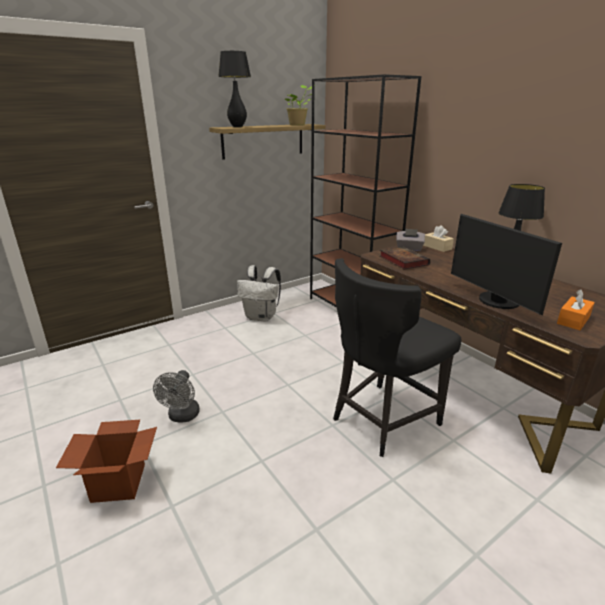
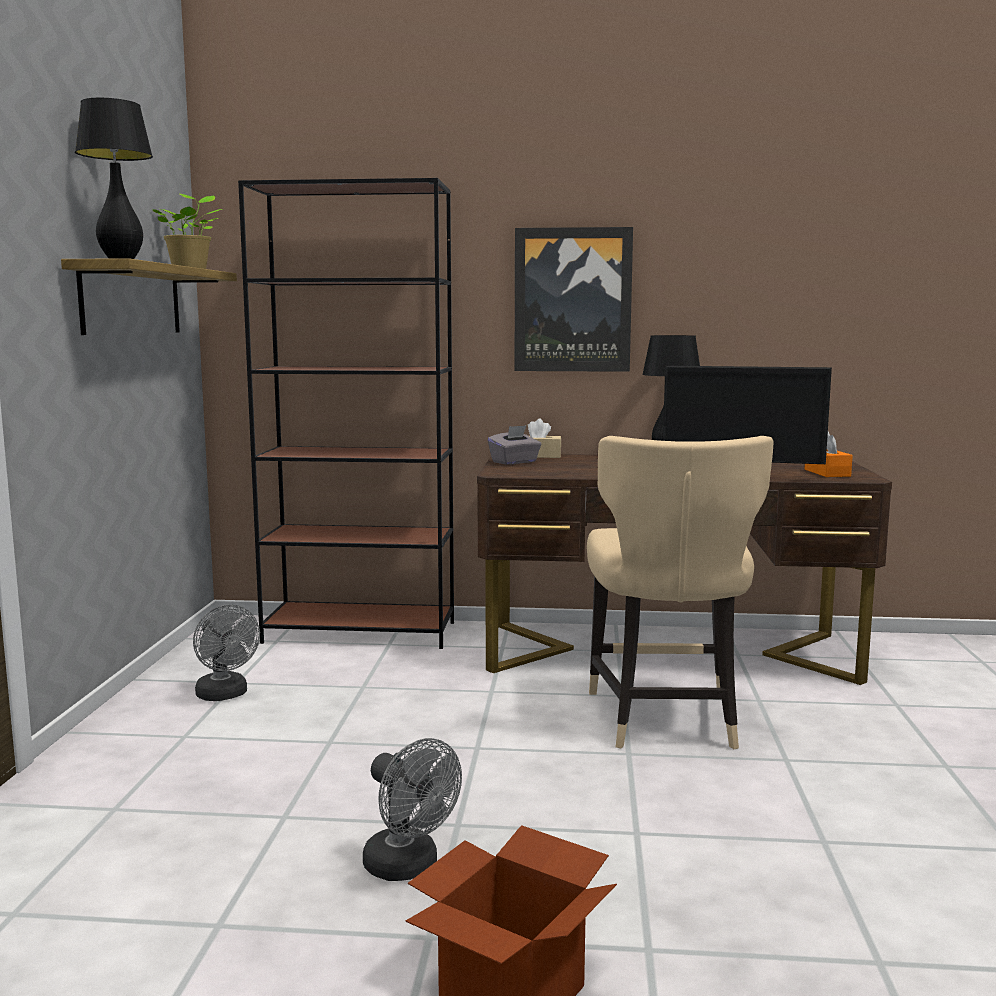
camera: 50 degrees left, 15 degrees down
(261, 317) = (225, 695): white backpack -> grey fan
(382, 420) = (665, 720): black chair -> beige chair
(402, 260) = (547, 471): book -> none
(479, 152) = (572, 300): none -> picture

